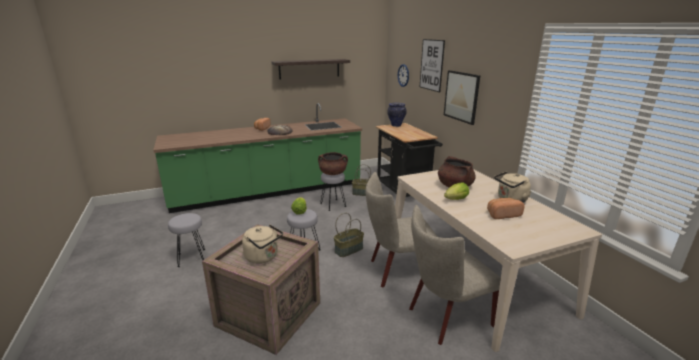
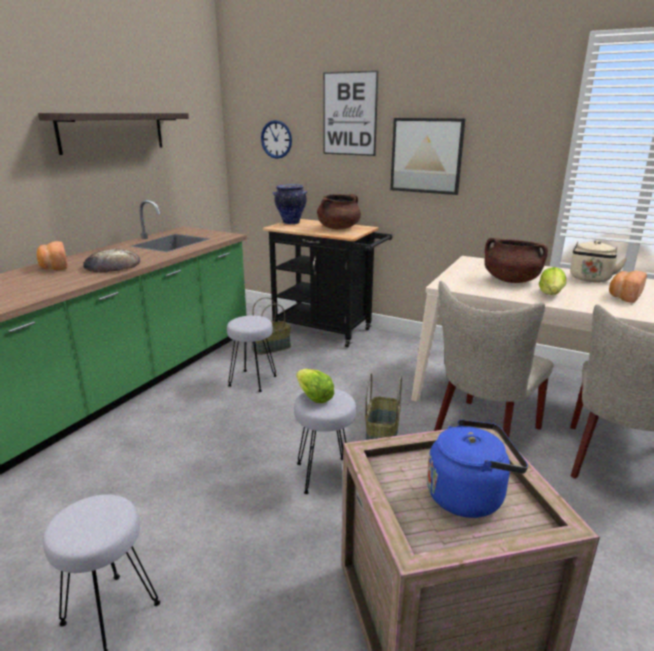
camera: 40 degrees left, 0 degrees up
(263, 257) = (469, 496): beige kettle -> blue kettle
(333, 173) = (250, 321): brown cooking pot -> brown cooking pot (338, 228)

